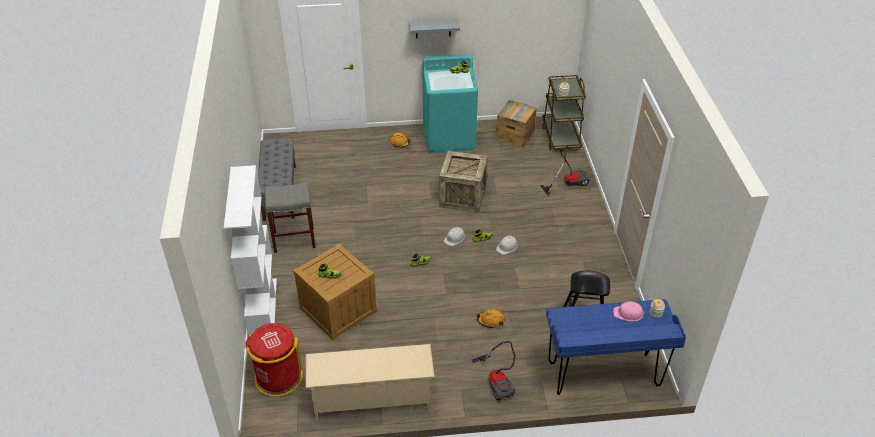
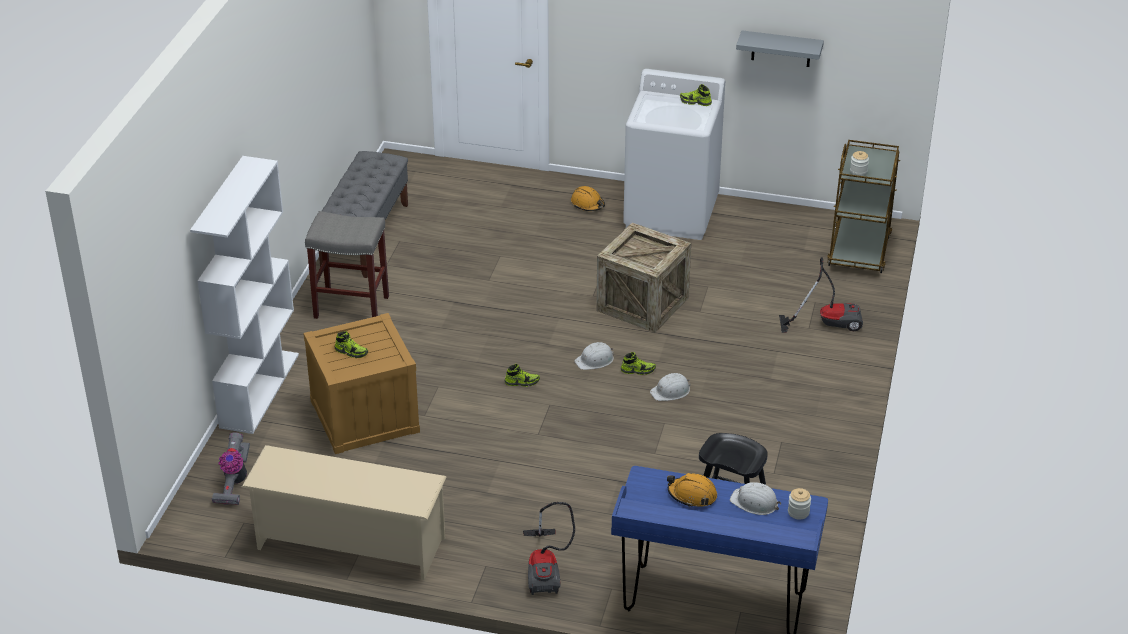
camera: 20 degrees right, 5 degrees down
(278, 378) = (234, 483): red trash can -> vacuum cleaner
(433, 28) = (664, 23): grey shelf -> grey shelf (781, 49)
(449, 137) = (672, 213): turquoise washing machine -> white washing machine
(491, 320) = (584, 486): orange hard hat -> orange hard hat (692, 495)
(515, 135) = (783, 231): crate -> none
(628, 313) = (754, 502): pink hard hat -> white hard hat

